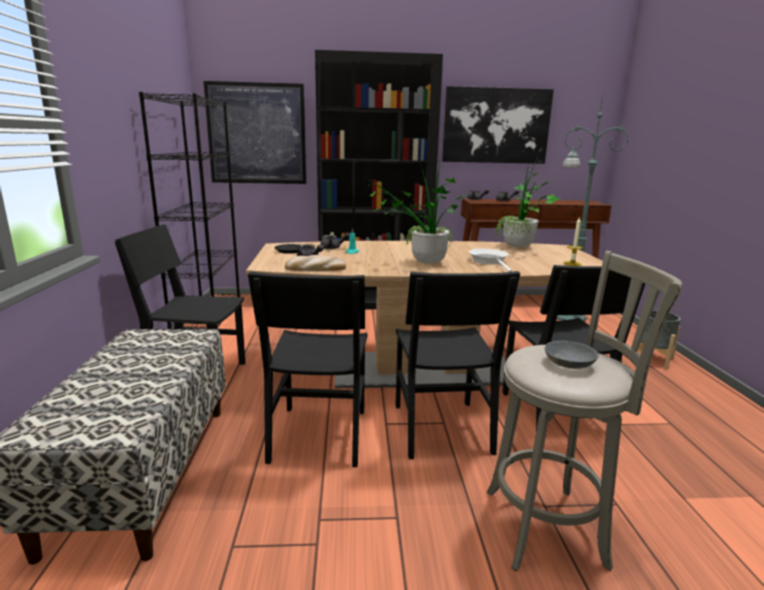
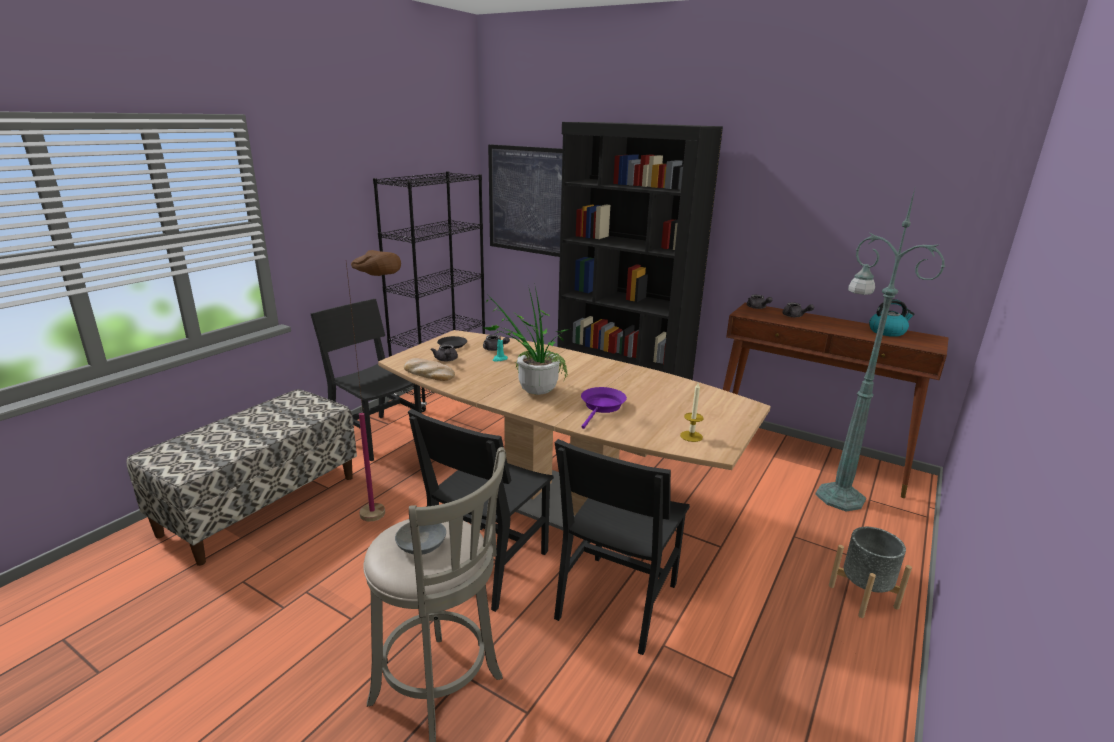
camera: 35 degrees right, 5 degrees up
(318, 434) = (390, 525): black chair -> brown floor lamp
(489, 262) = (602, 407): white frying pan -> purple frying pan
(496, 126) = (803, 212): picture -> none
(520, 248) = (689, 395): potted plant -> none
(564, 201) = (887, 332): none -> kettle

